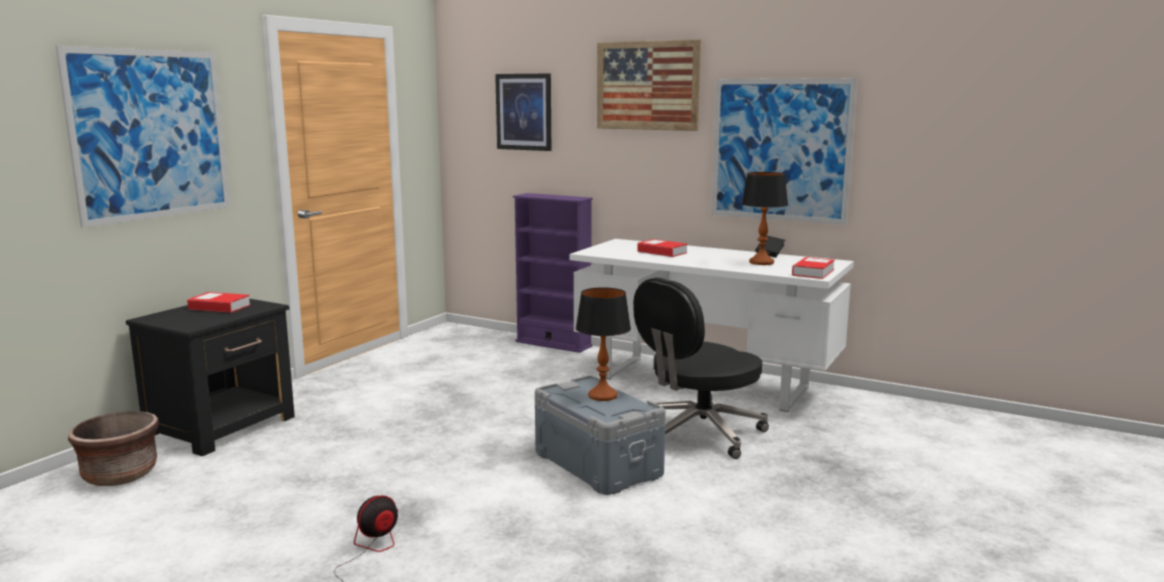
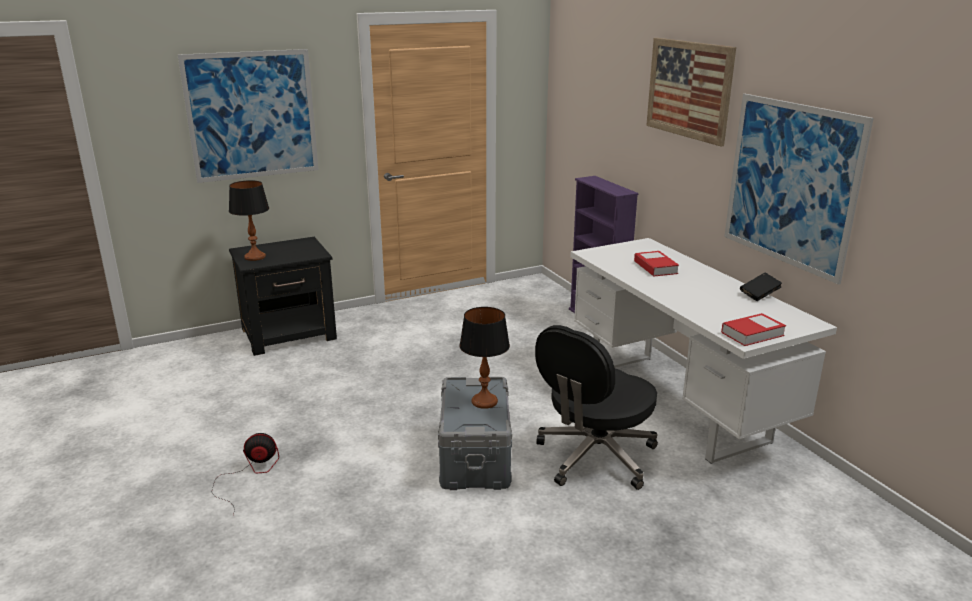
camera: 35 degrees right, 10 degrees up
(120, 475) = (201, 355): brown planter -> none
(219, 307) = (291, 248): book -> none
(524, 112) = (600, 97): picture -> none
(698, 433) = (594, 457): black office chair -> black office chair turned 45 degrees counterclockwise
(761, 262) = (726, 305): table lamp -> table lamp (255, 257)

